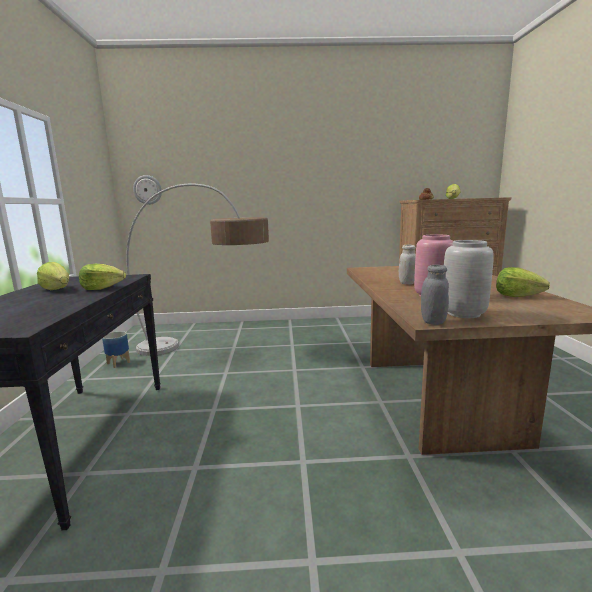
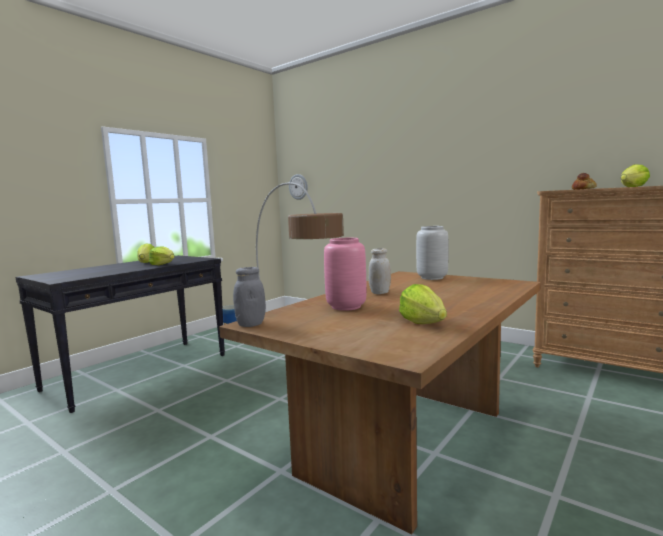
camera: 40 degrees right, 5 degrees down
(462, 313) = (298, 324): grey vase -> grey vase (432, 277)

